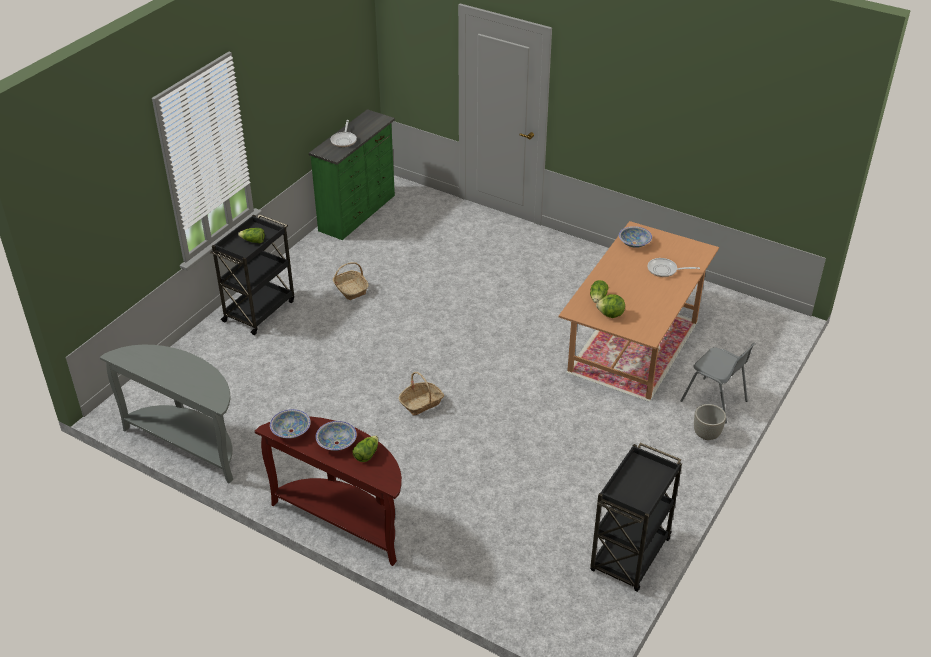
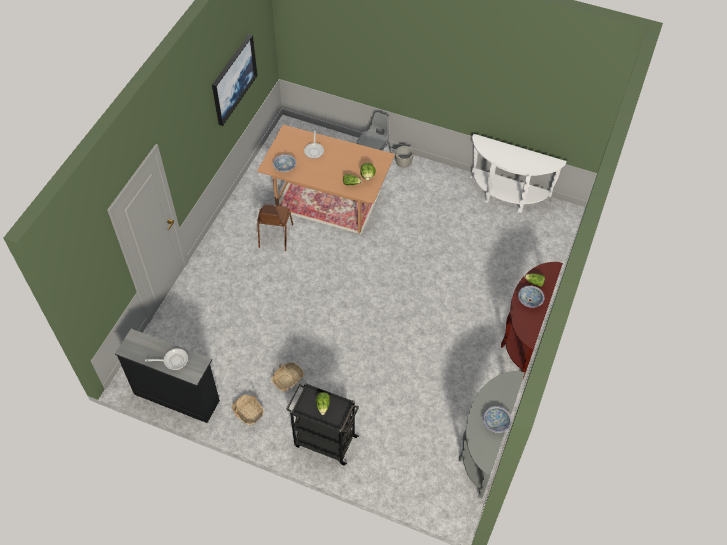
camera: 100 degrees left, 15 degrees up
(291, 431) = (527, 327): bowl -> bowl (496, 422)
(358, 213) = (177, 396): green dresser -> black dresser
(421, 403) = (409, 310): basket -> basket (248, 412)
(572, 293) = (275, 236): none -> brown chair
(629, 557) = (506, 196): black cart -> white console table
(717, 125) = (233, 79): none -> picture

